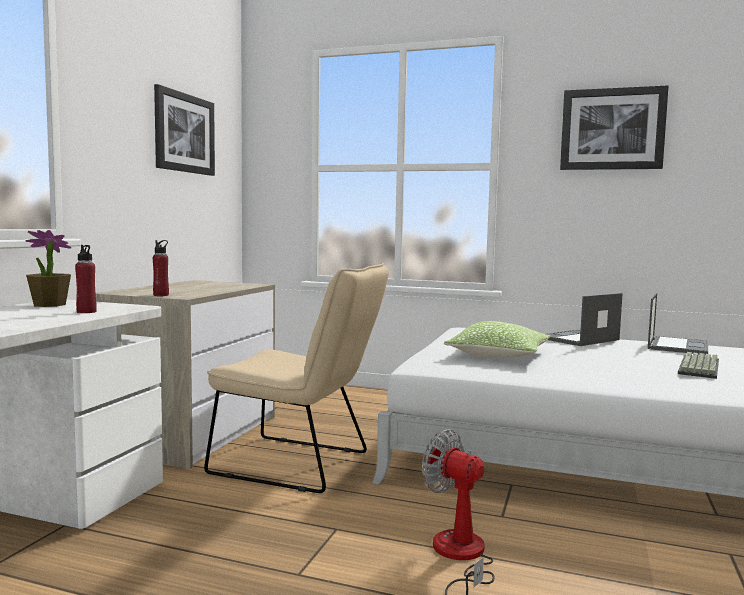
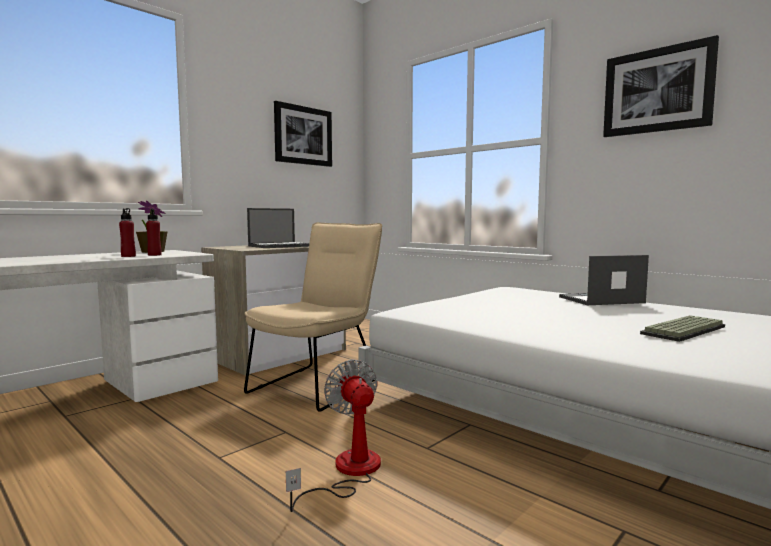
camera: 25 degrees right, 0 degrees up
(161, 295) = (236, 248): red bottle -> red bottle (128, 256)
(300, 465) = (320, 384): beige chair -> beige chair turned 105 degrees counterclockwise
(498, 356) = (489, 308): pillow -> none
(677, 346) = (707, 312): laptop -> laptop (280, 246)

